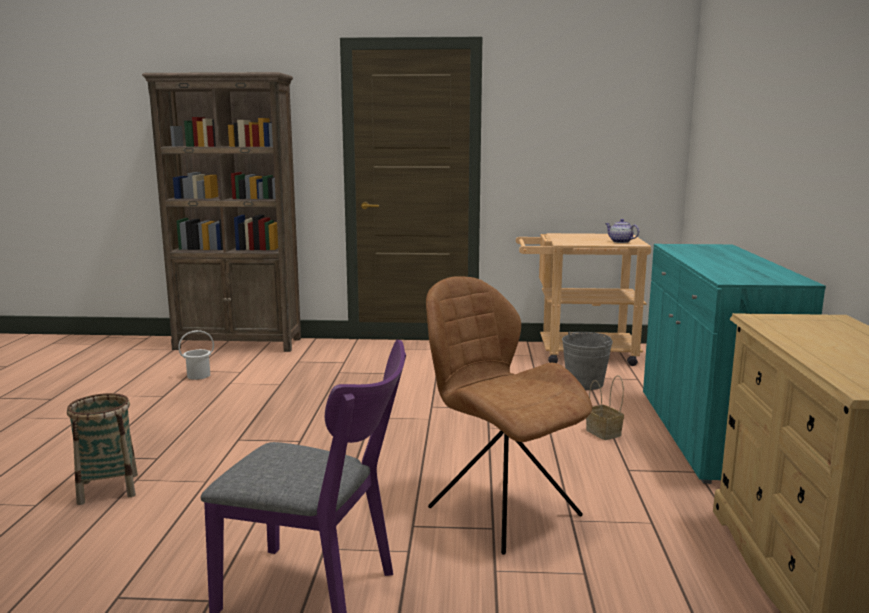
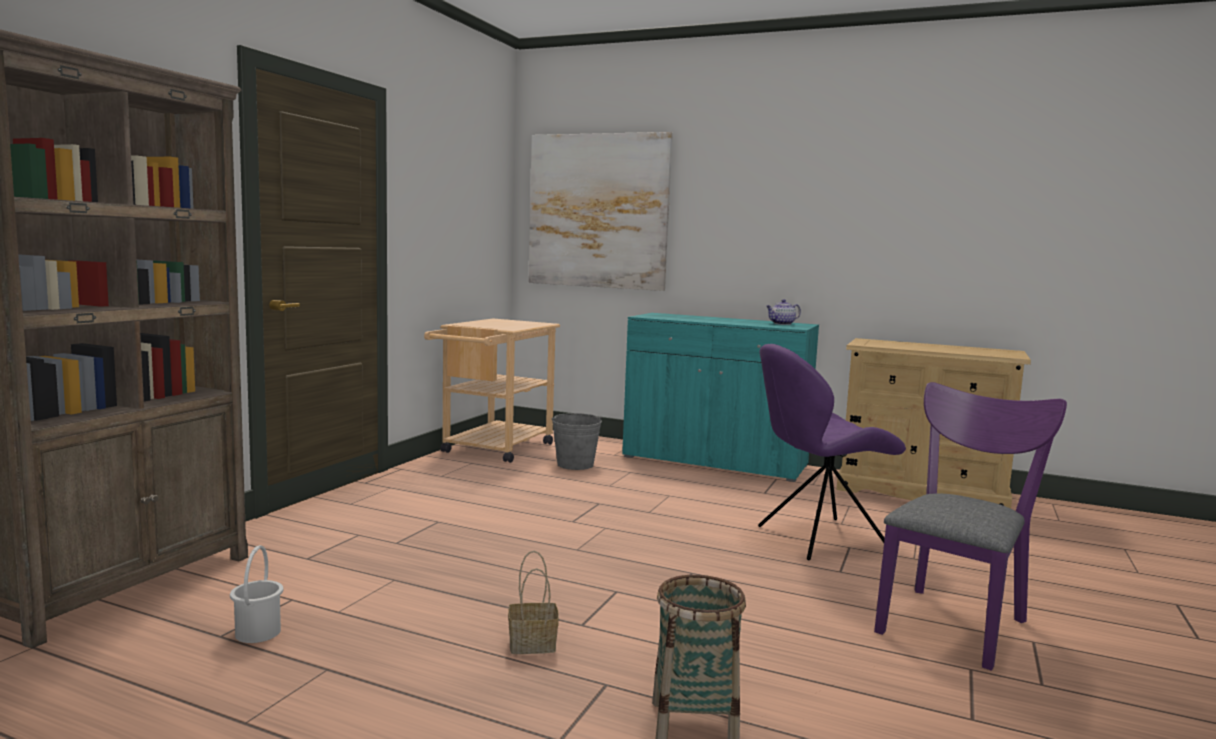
camera: 70 degrees left, 5 degrees down
(500, 509) = (818, 539): brown chair -> purple chair
(604, 433) = (691, 483): basket -> basket (534, 644)
(620, 242) = (532, 324): teapot -> teapot (782, 324)
(721, 122) = (598, 211): none -> picture

